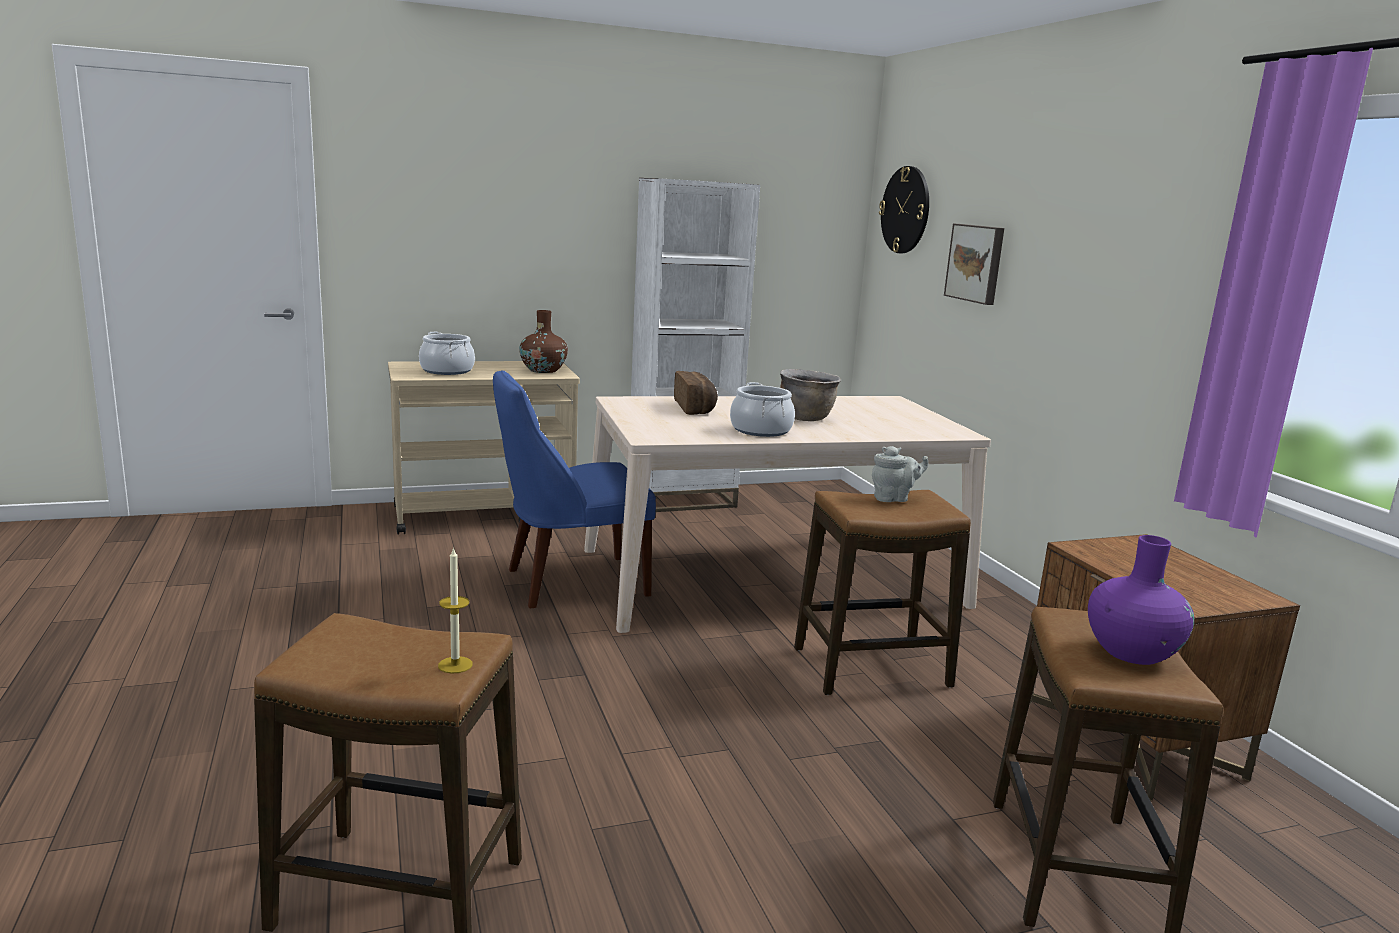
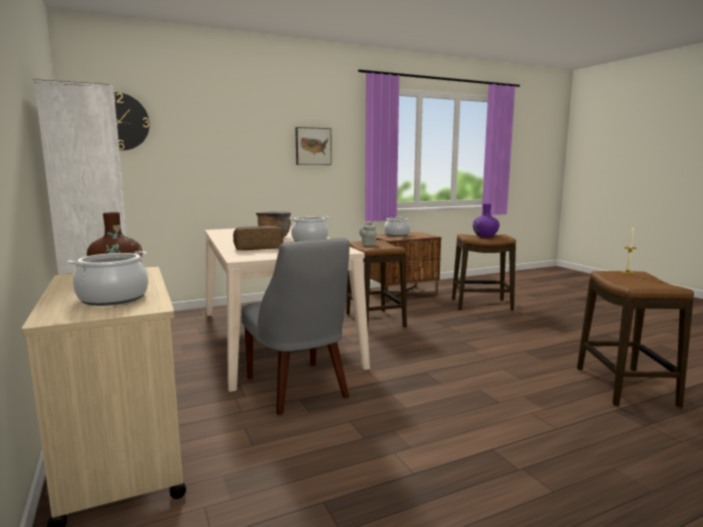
camera: 95 degrees left, 5 degrees down
(570, 583) = (298, 389): blue chair -> grey chair
(976, 263) = (208, 150): picture -> picture (313, 146)
(1174, 565) = (397, 235): none -> cooking pot

